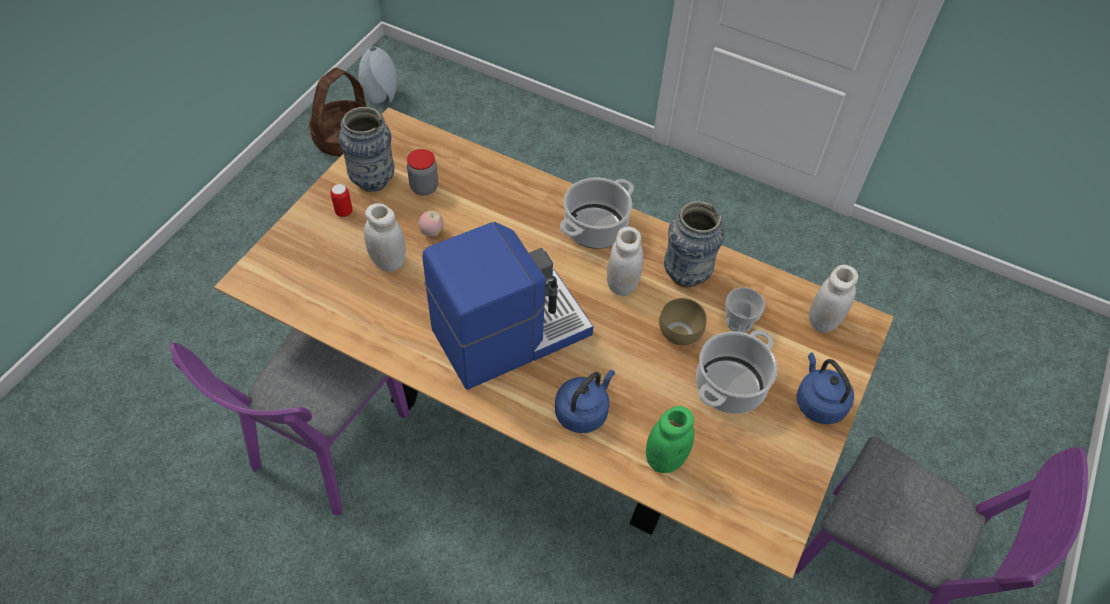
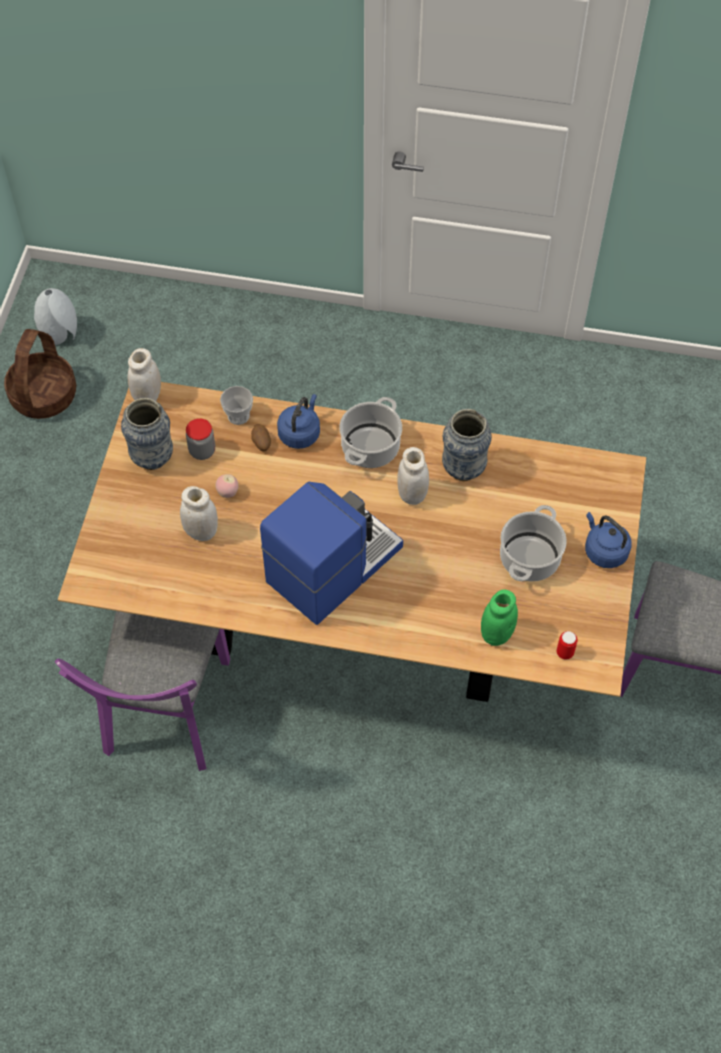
camera: 15 degrees left, 5 degrees up
(344, 212) = (140, 496): can -> can (564, 652)
(485, 195) = (261, 443): none -> potato
(583, 411) = (418, 614): blue kettle -> blue kettle (300, 433)
(679, 335) = (474, 526): brown bowl -> none
(738, 322) = (520, 500): cup -> cup (238, 416)
(823, 321) = (590, 478): white jar -> white jar (147, 396)

